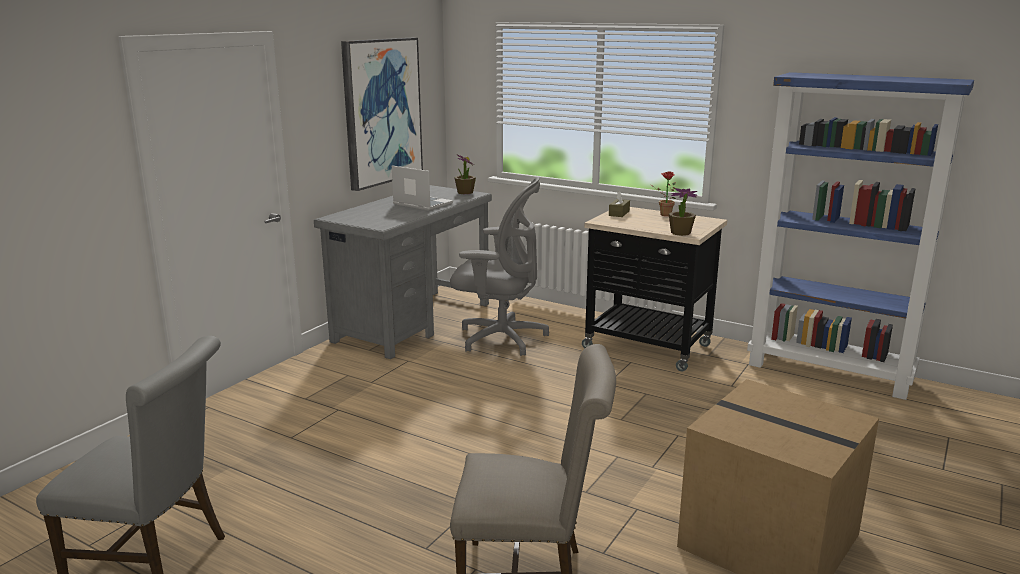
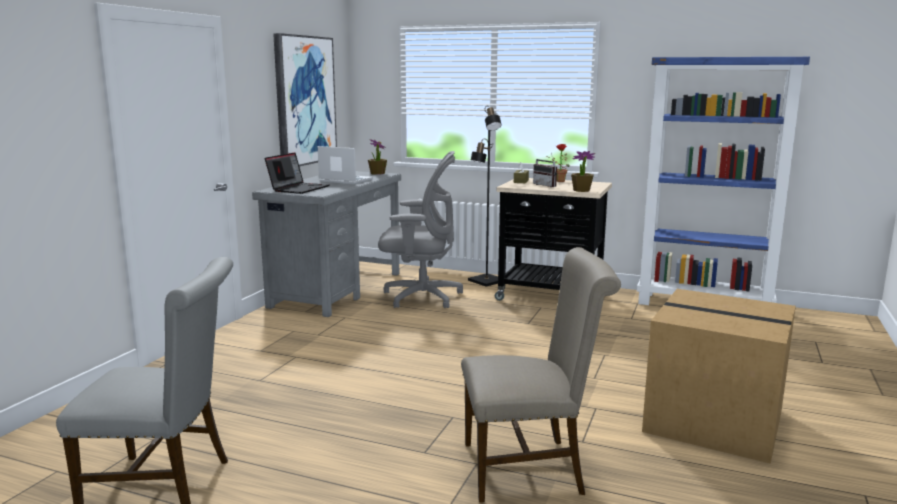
camera: 10 degrees left, 5 degrees down
(364, 216) = (298, 188): none -> laptop
(583, 320) = (486, 281): none -> black floor lamp
(645, 222) = (547, 185): none -> radio

